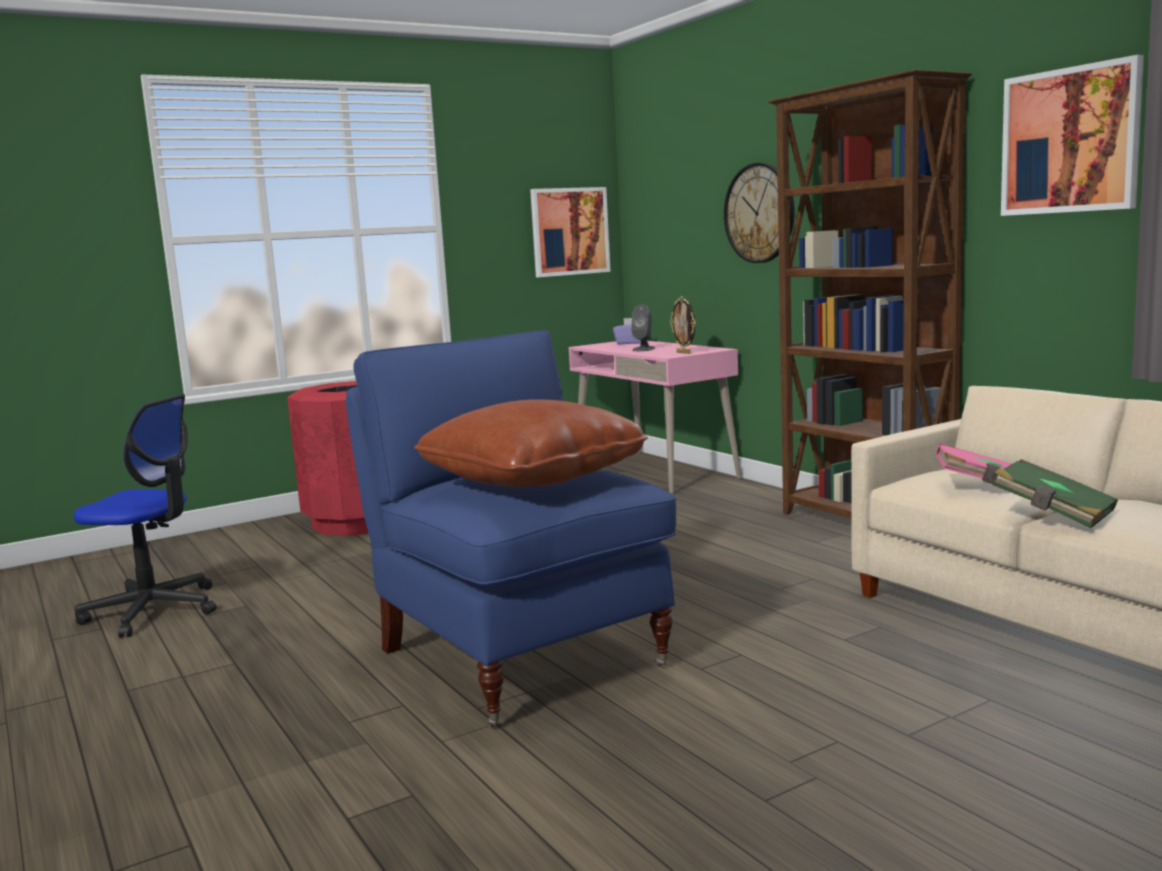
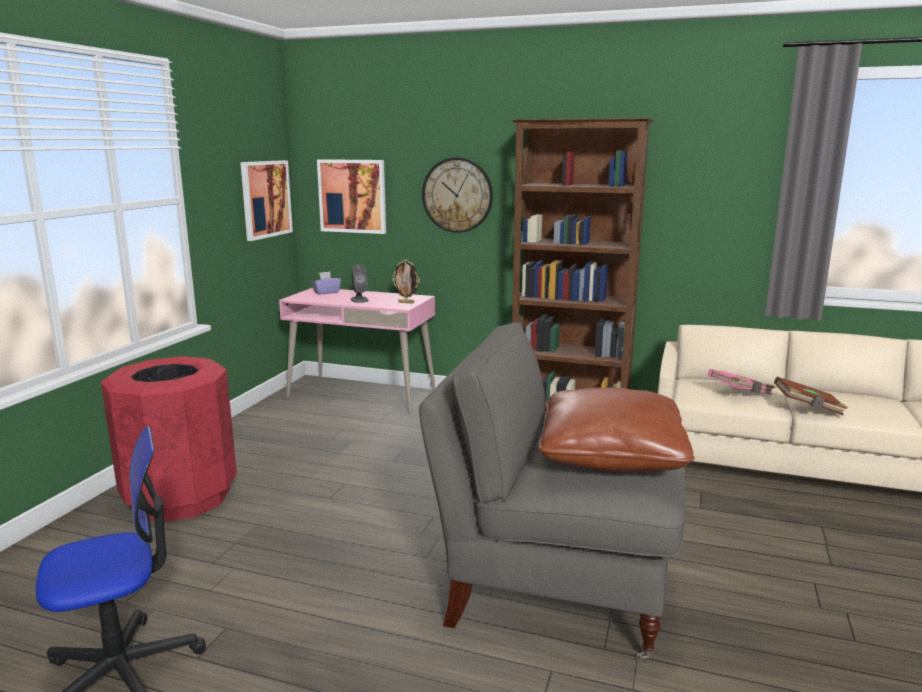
camera: 40 degrees left, 5 degrees up
(519, 657) = (553, 591): blue armchair -> grey armchair
(1053, 514) = (808, 408): green book -> brown book
(1070, 141) = (721, 172): picture -> picture (352, 196)

